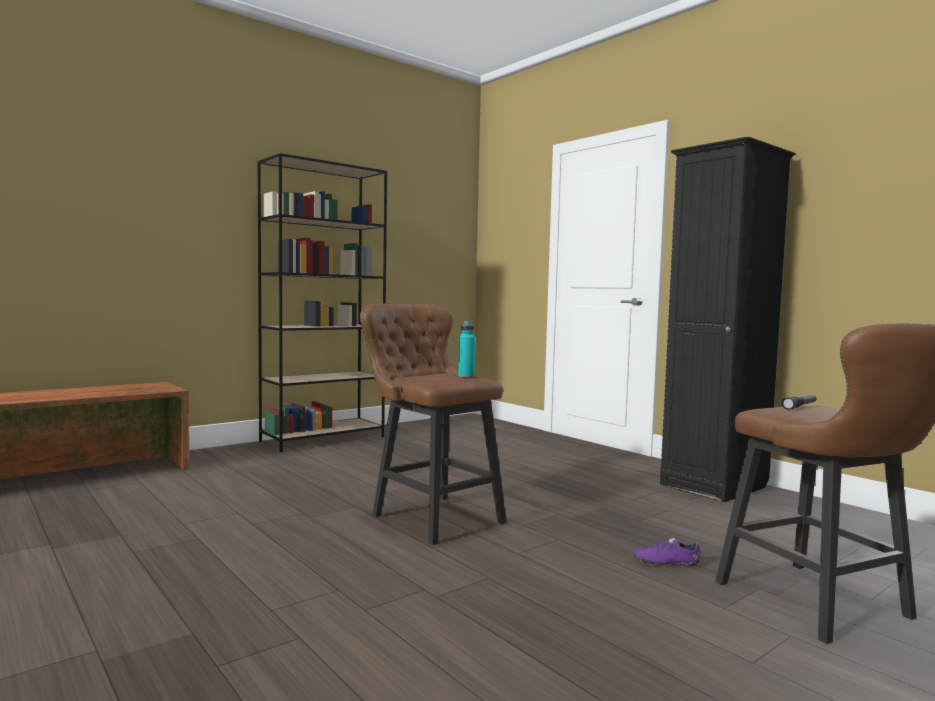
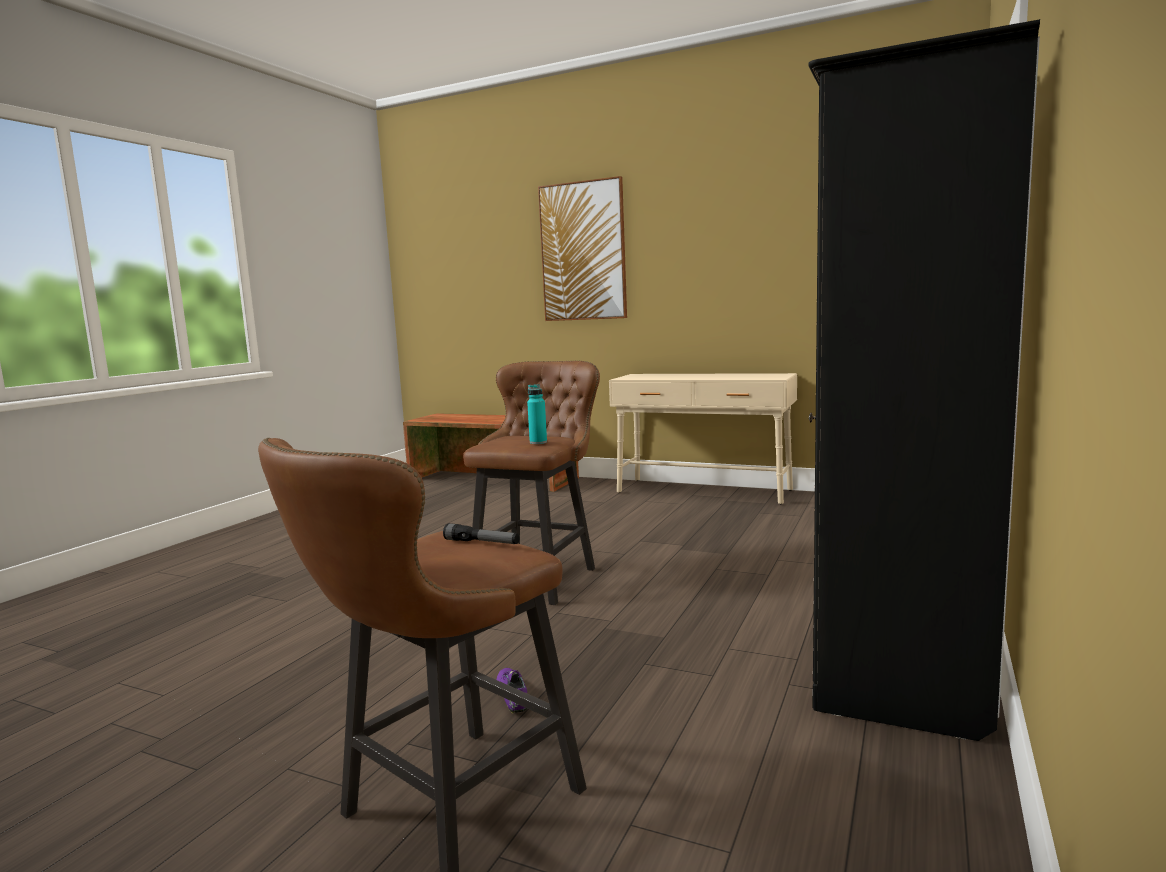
camera: 65 degrees right, 5 degrees up
(179, 194) = (583, 251): none -> picture
(323, 439) = (703, 491): beige bookcase -> beige console table

